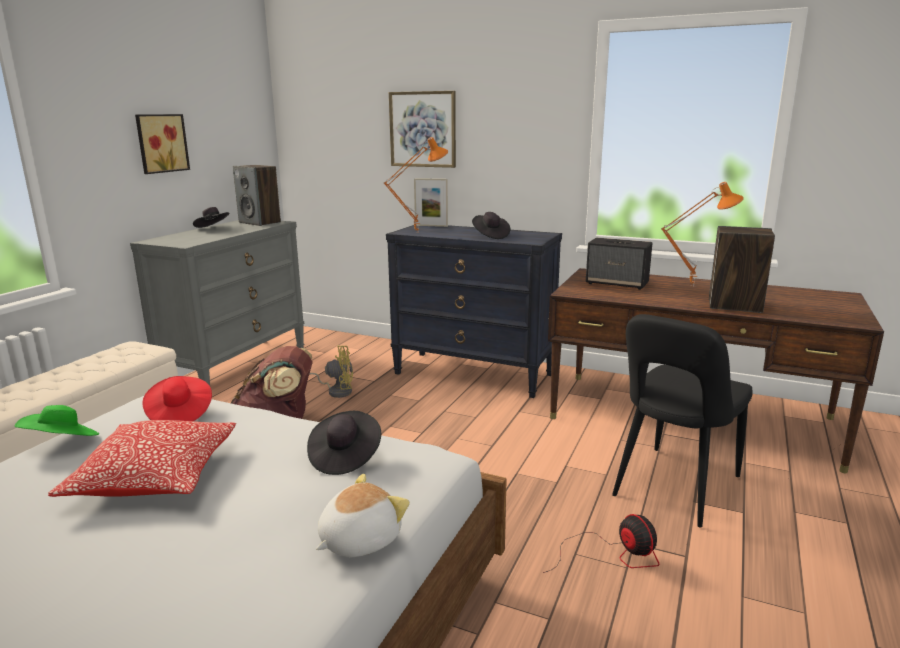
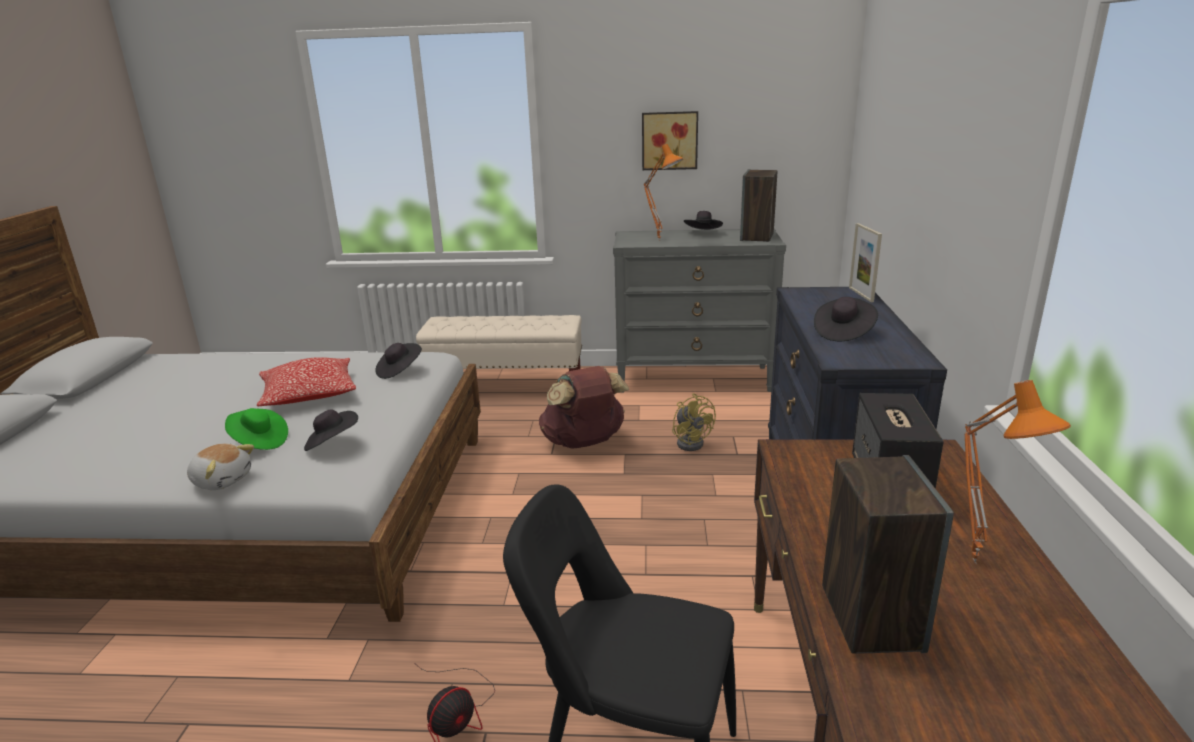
camera: 70 degrees right, 5 degrees up
(62, 442) = (352, 356): green hat -> green hat (259, 441)
(179, 414) = (399, 371): red hat -> black hat
(417, 232) = (806, 297): orange table lamp -> orange table lamp (661, 240)
(423, 129) = (923, 152): picture -> none

